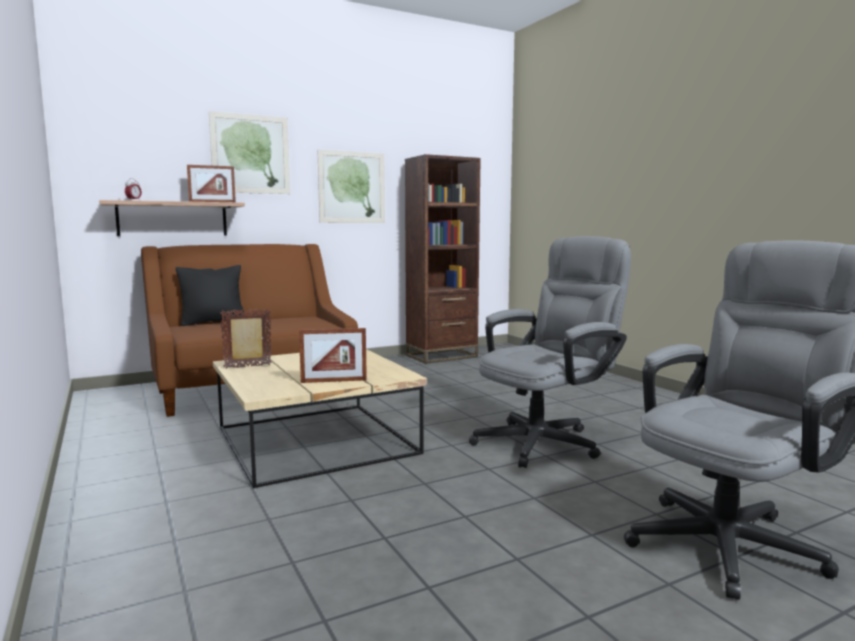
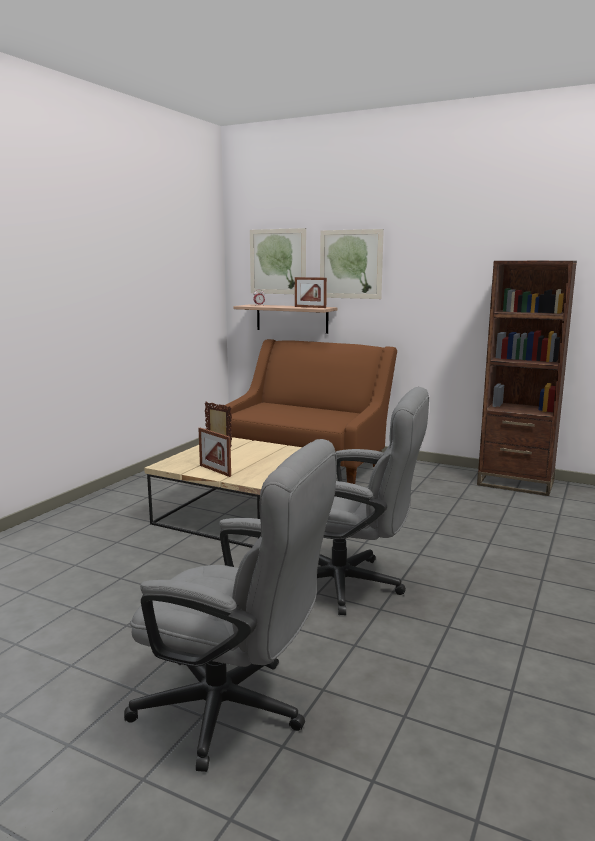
camera: 55 degrees right, 5 degrees up
(213, 322) = (287, 404): black pillow -> none
(352, 187) = (442, 292): picture -> picture (277, 261)

